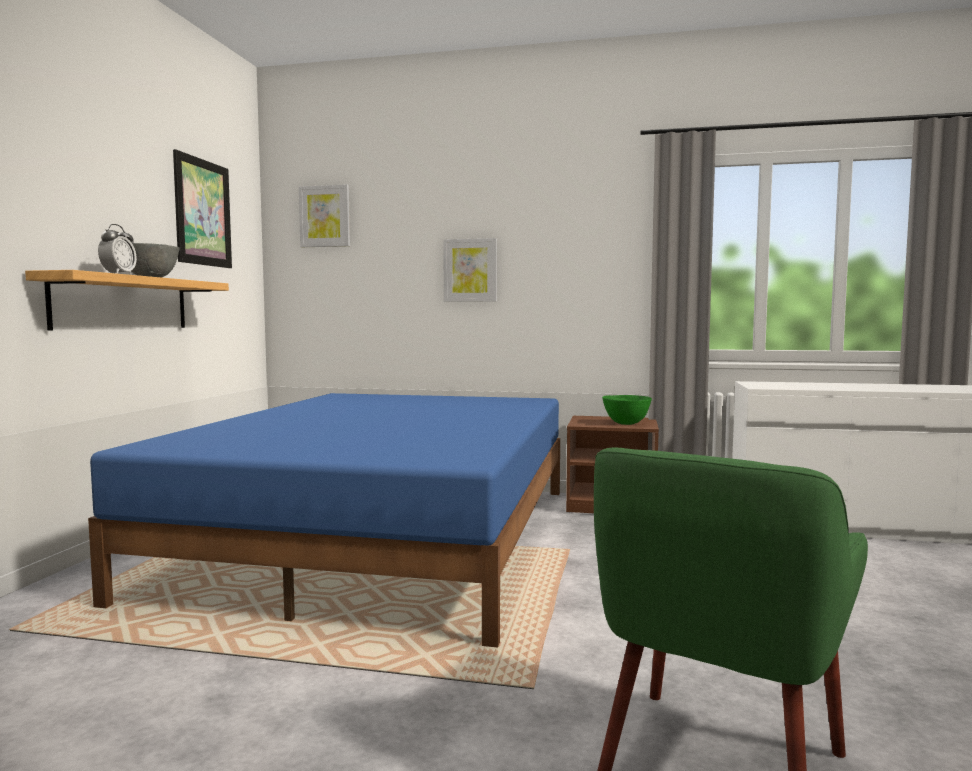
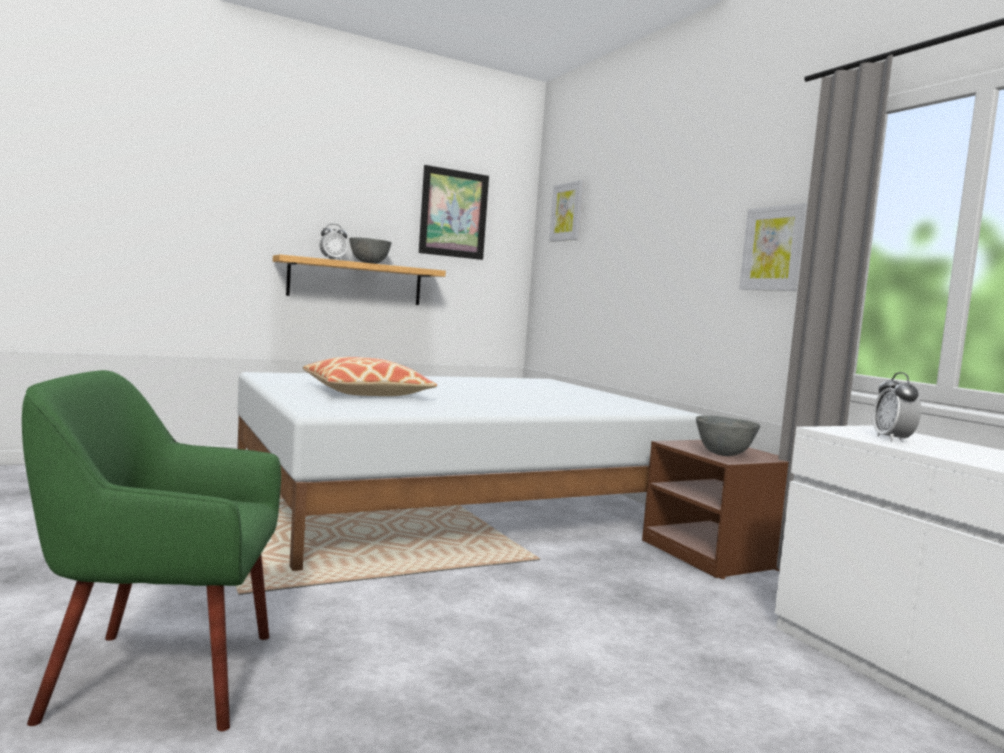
camera: 50 degrees right, 0 degrees up
(355, 437) = (366, 393): none -> pillow
(385, 537) = (455, 501): blue bed -> white bed
(470, 270) = (654, 262): picture -> picture (775, 248)
(626, 423) = (723, 454): green bowl -> grey bowl
(795, 386) = (892, 439): none -> alarm clock

